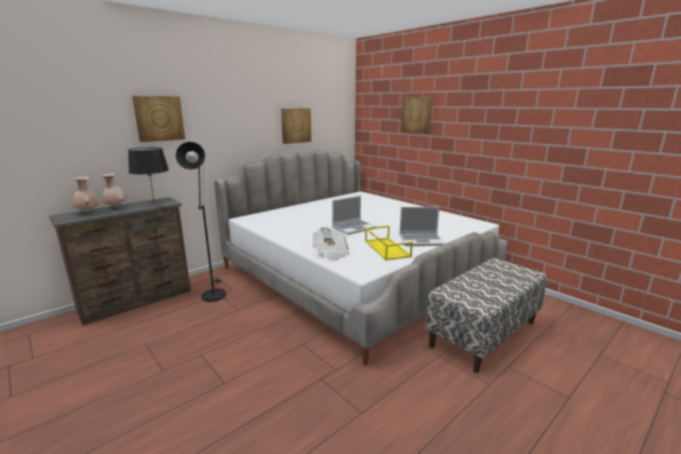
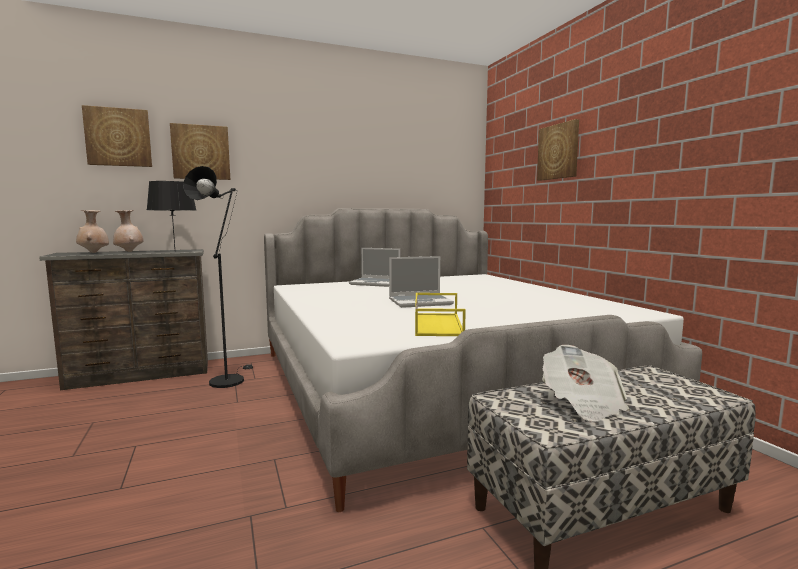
camera: 20 degrees right, 10 degrees down
(295, 125) = (389, 175): picture -> picture (118, 137)
(331, 253) = (344, 322): newspaper -> newspaper (582, 403)
(421, 240) = (508, 321): laptop -> laptop (376, 283)

